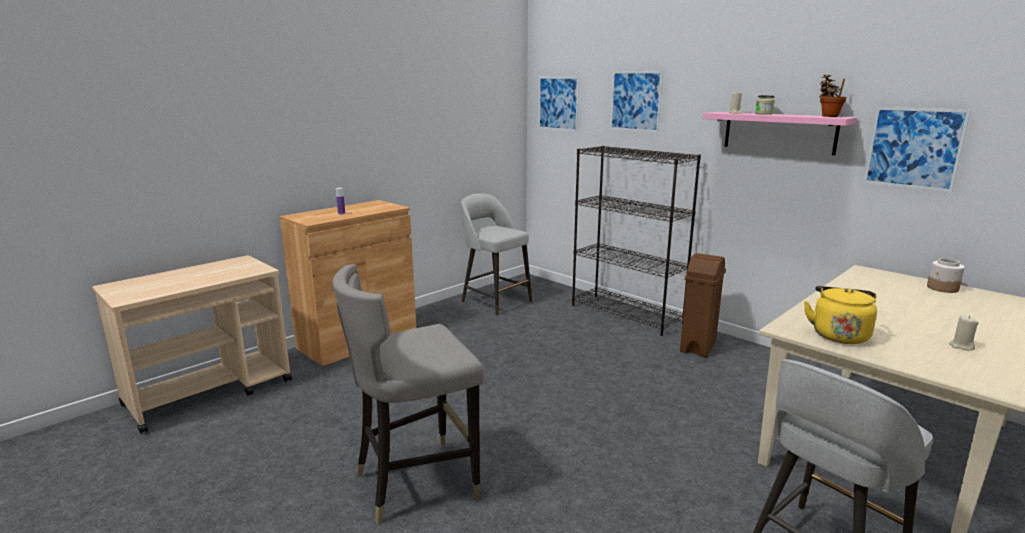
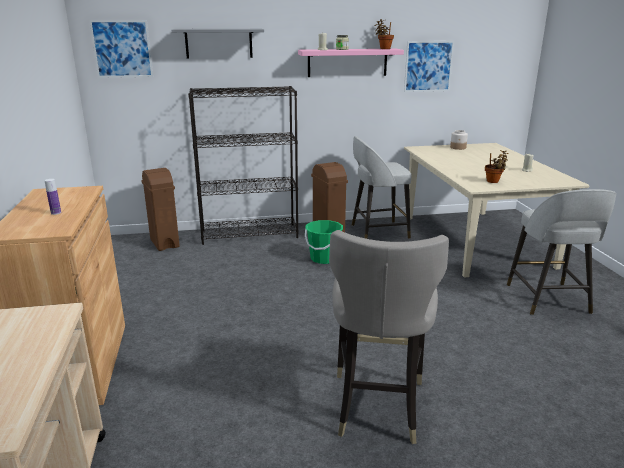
camera: 55 degrees left, 5 degrees up
(495, 301) = (133, 268): grey stool -> grey stool (377, 231)
(549, 293) = (165, 243): none -> brown trash can
(635, 101) = (219, 43): picture -> grey shelf
(643, 363) = (323, 258): none -> green bucket
(838, 335) = (493, 181): yellow kettle -> potted plant

